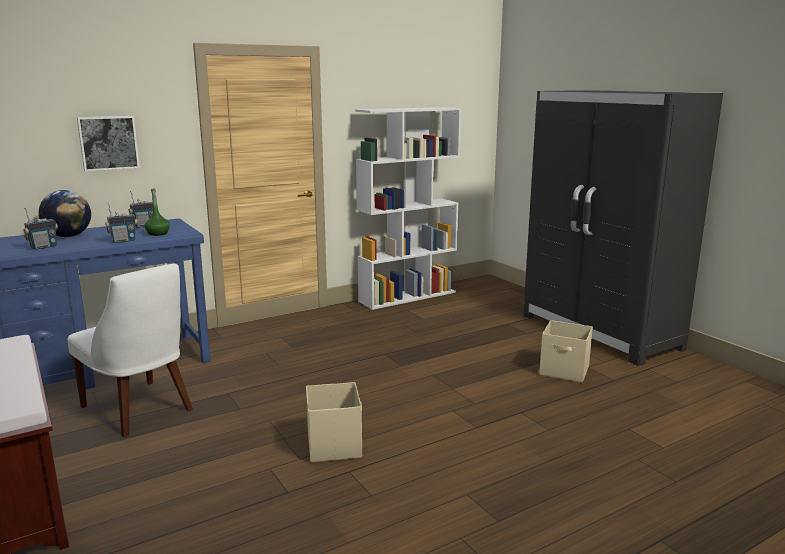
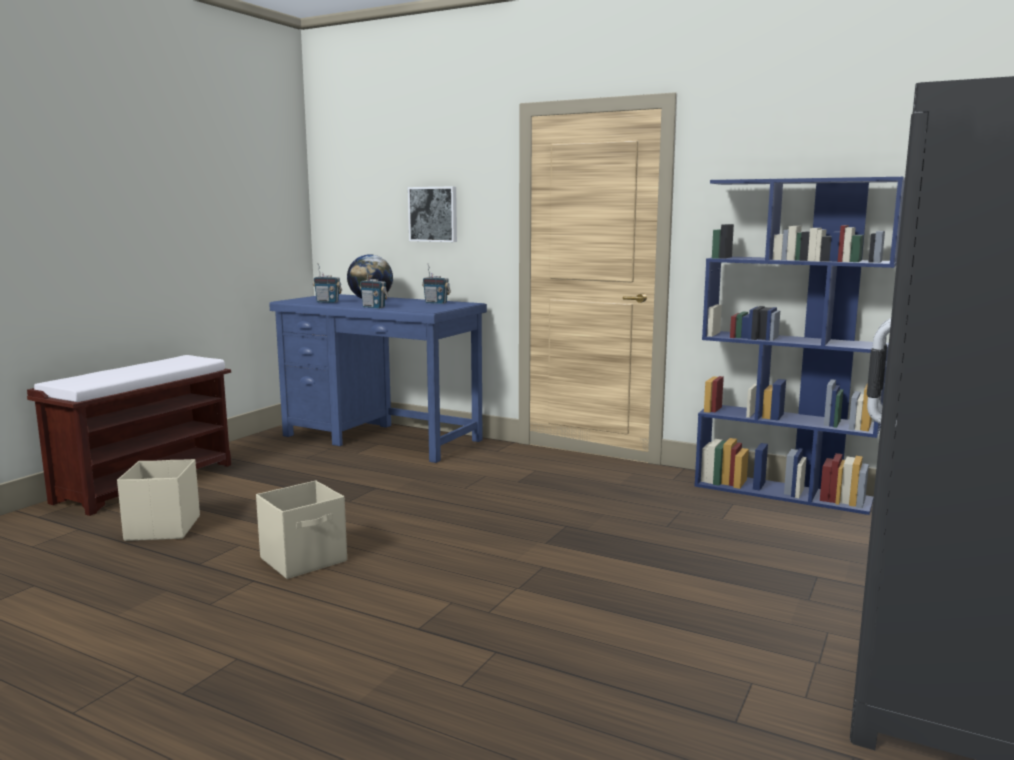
camera: 60 degrees right, 5 degrees down
(140, 410) = (312, 470): white chair -> none
(158, 233) = (414, 308): green bottle -> none
(408, 296) = (783, 492): white bookcase -> blue bookcase
(565, 371) = (698, 663): beige storage box -> beige storage box (162, 529)

